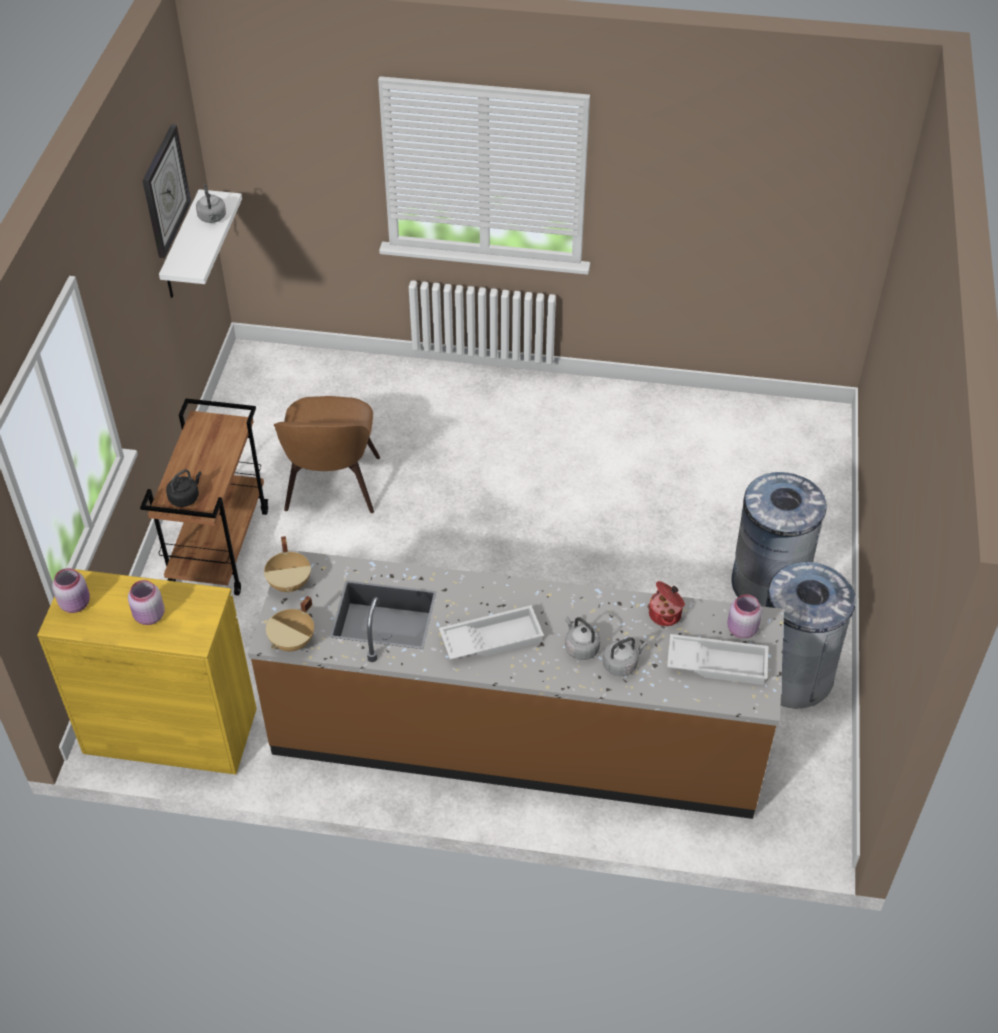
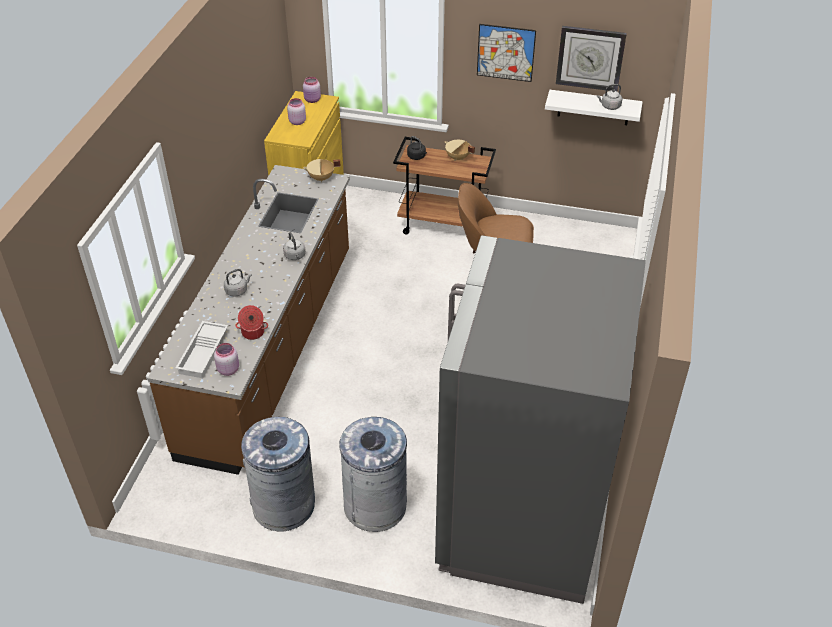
camera: 95 degrees right, 5 degrees down
(126, 278) = (505, 52): none -> picture
(293, 642) = (277, 179): beige cooking pot -> beige cooking pot (457, 158)
(491, 638) = (257, 253): white tray -> none
(621, 664) = (218, 307): grey kettle -> grey kettle (295, 256)
(750, 453) = (522, 517): none -> grey fridge

